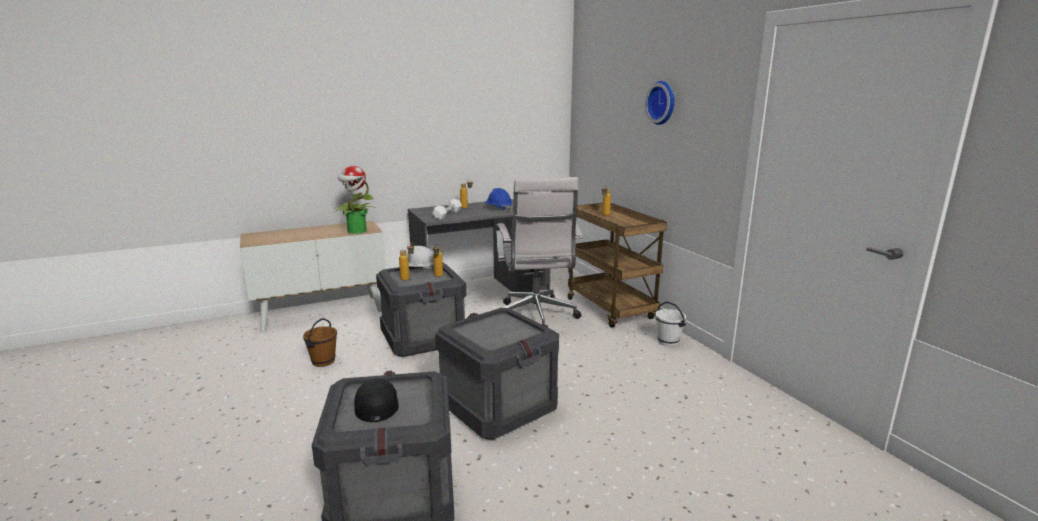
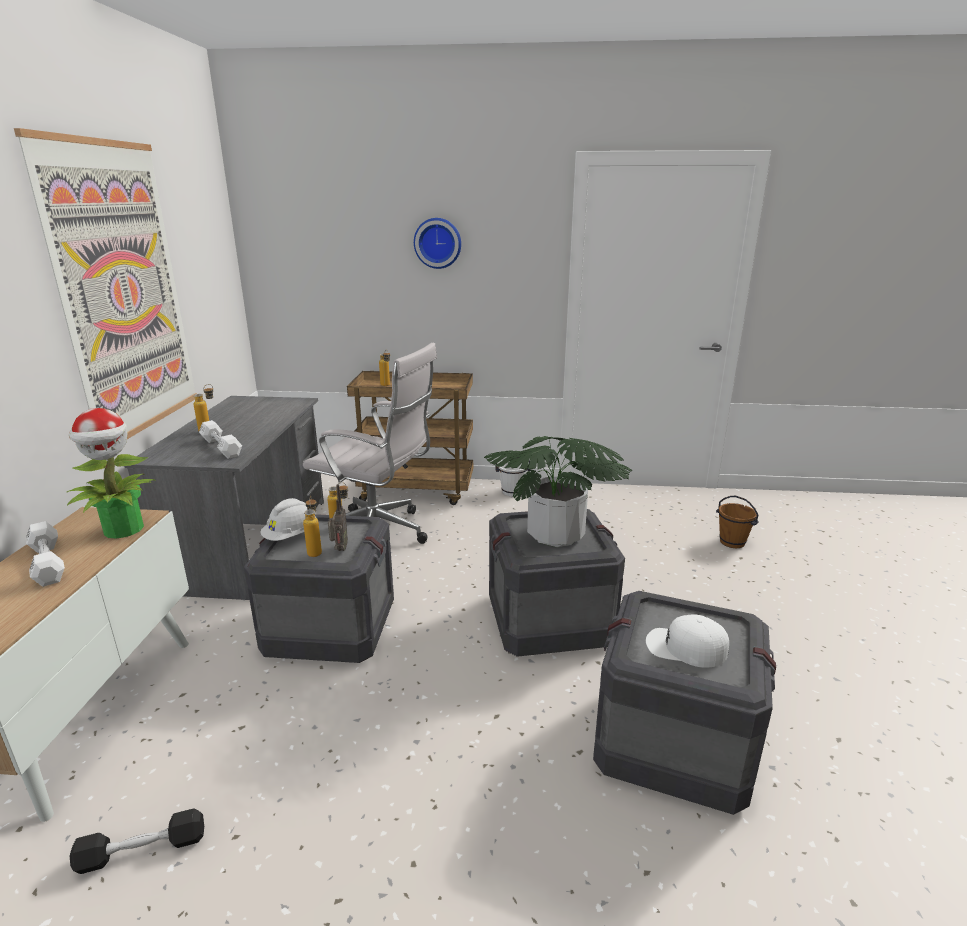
camera: 60 degrees left, 5 degrees up
(250, 354) = (142, 850): none -> black dumbbell
(319, 231) = (47, 563): none -> white dumbbell
(323, 361) = (288, 746): brown bucket -> brown bucket (732, 542)
(376, 403) = (685, 647): black cap -> white cap
(414, 282) = (339, 550): none -> radio
(441, 117) = (123, 292): none -> picture
(497, 331) = (555, 535): none -> potted plant
(498, 209) = (255, 418): blue hard hat -> none

